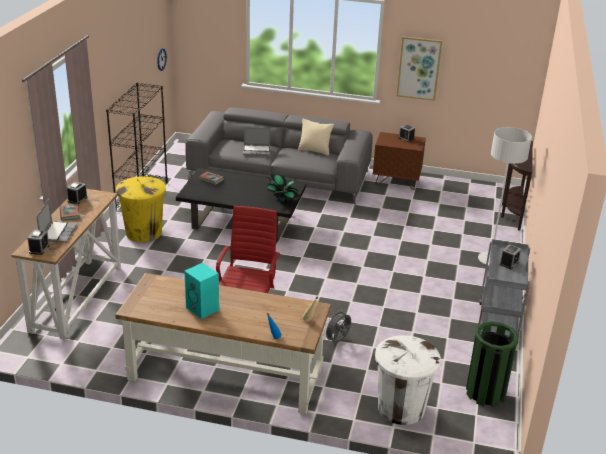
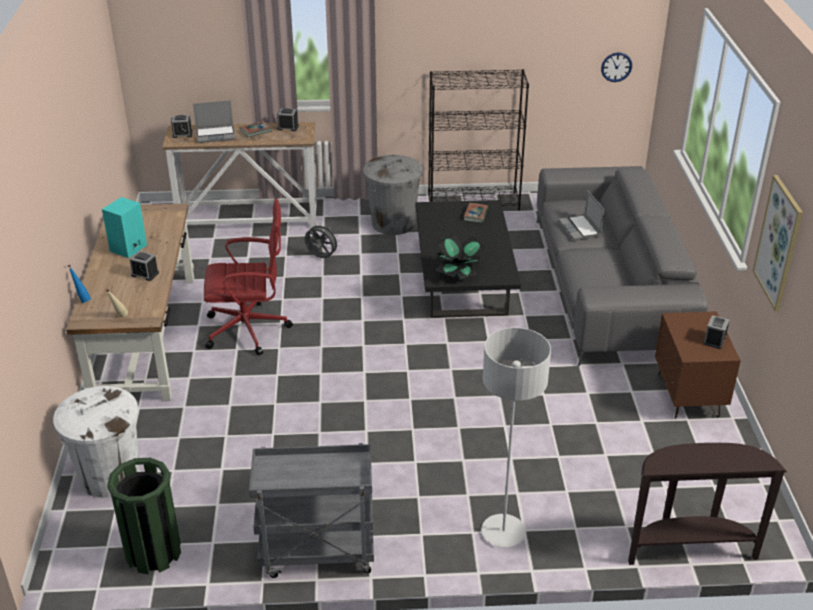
camera: 75 degrees right, 5 degrees up
(144, 232) = (393, 223): yellow trash can -> grey trash can
(315, 150) = (626, 274): beige pillow -> none
(337, 341) = (229, 404): grey fan -> grey fan (321, 257)
(509, 263) = (318, 473): alarm clock -> alarm clock (145, 274)

